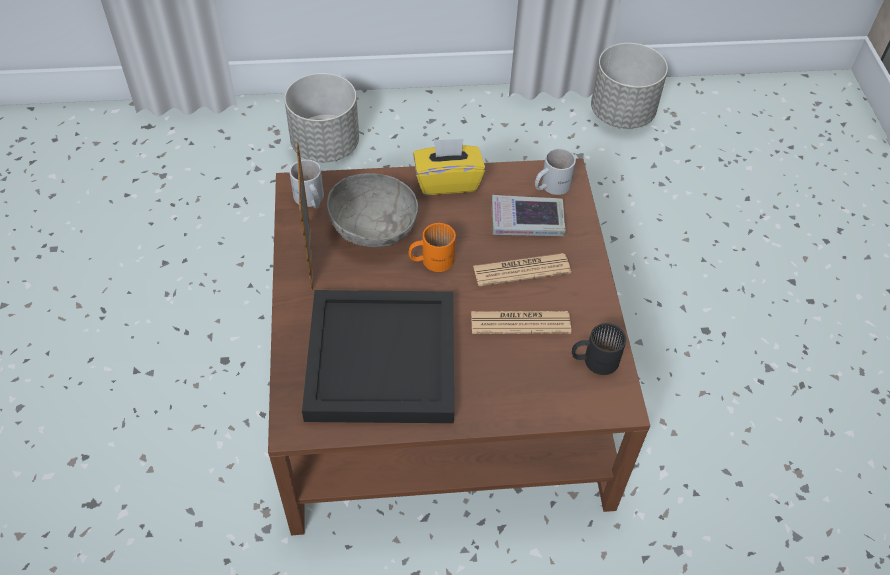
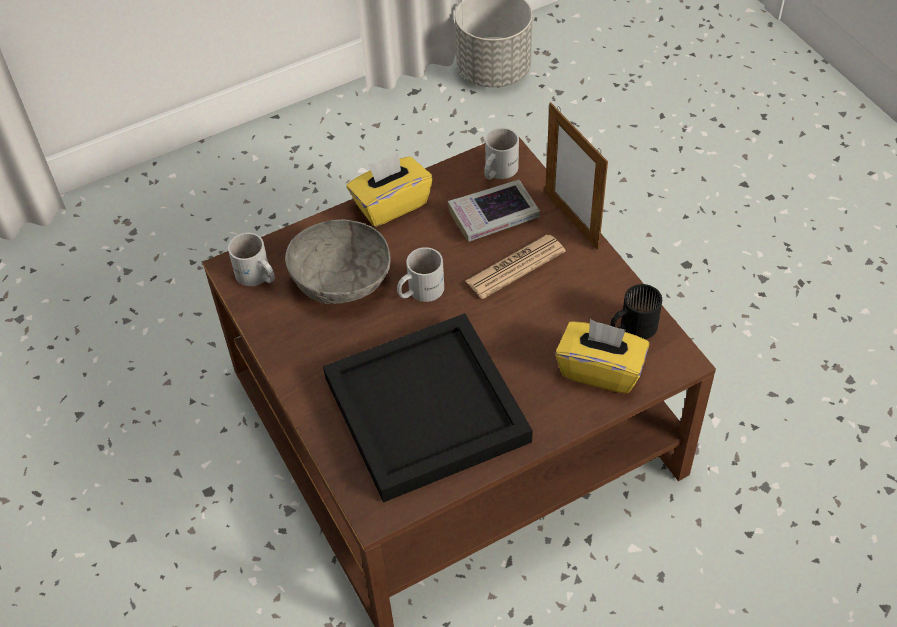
camera: 20 degrees left, 0 degrees up
(310, 255) = (291, 334): picture frame -> picture frame (571, 220)
(325, 145) = (191, 217): grey planter -> none
(431, 259) = (419, 290): orange mug -> white mug
(520, 323) = (542, 319): newspaper -> none
(546, 385) = (600, 370): none -> yellow tissue box

